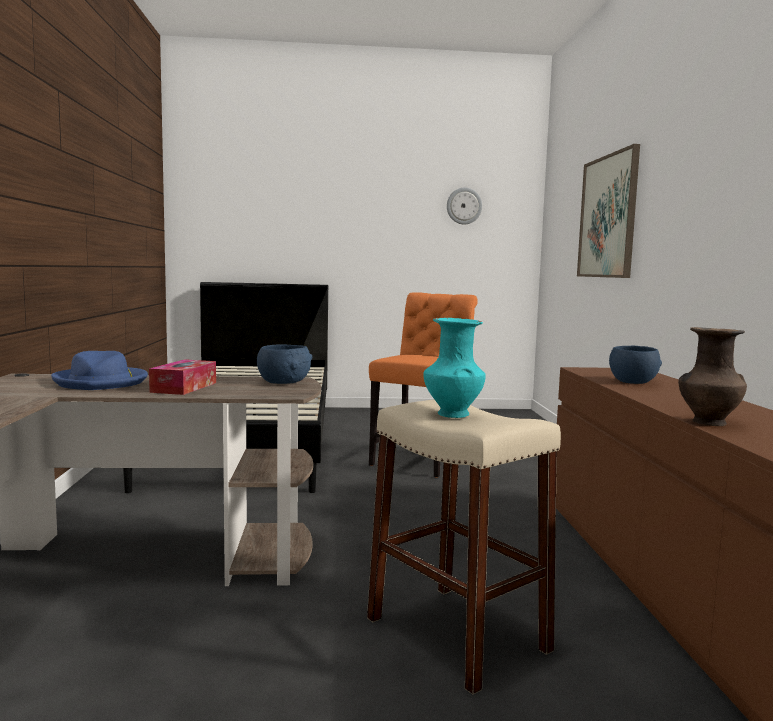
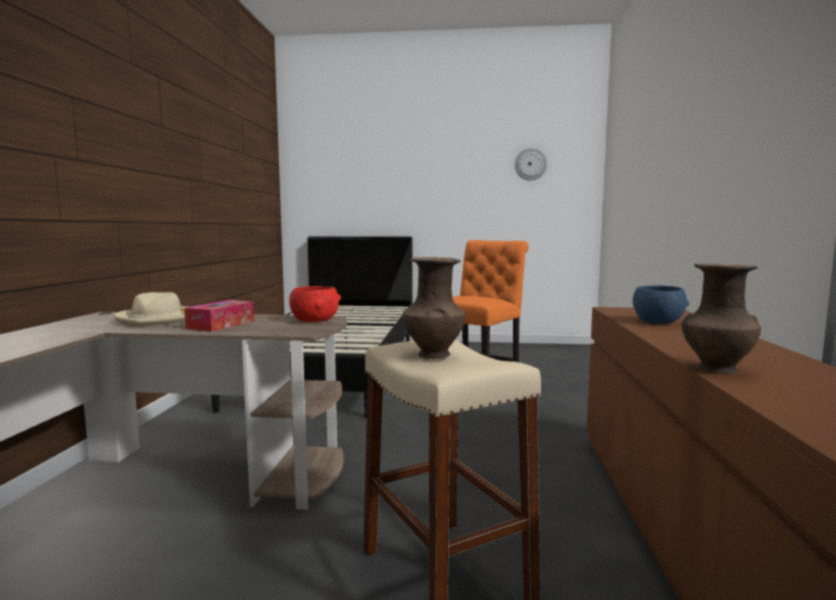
camera: 10 degrees right, 0 degrees up
(101, 382) = (158, 319): blue hat -> beige hat
(284, 382) = (315, 320): blue bowl -> red bowl
(452, 414) = (433, 354): turquoise vase -> brown vase
(608, 217) = (655, 164): picture -> none

